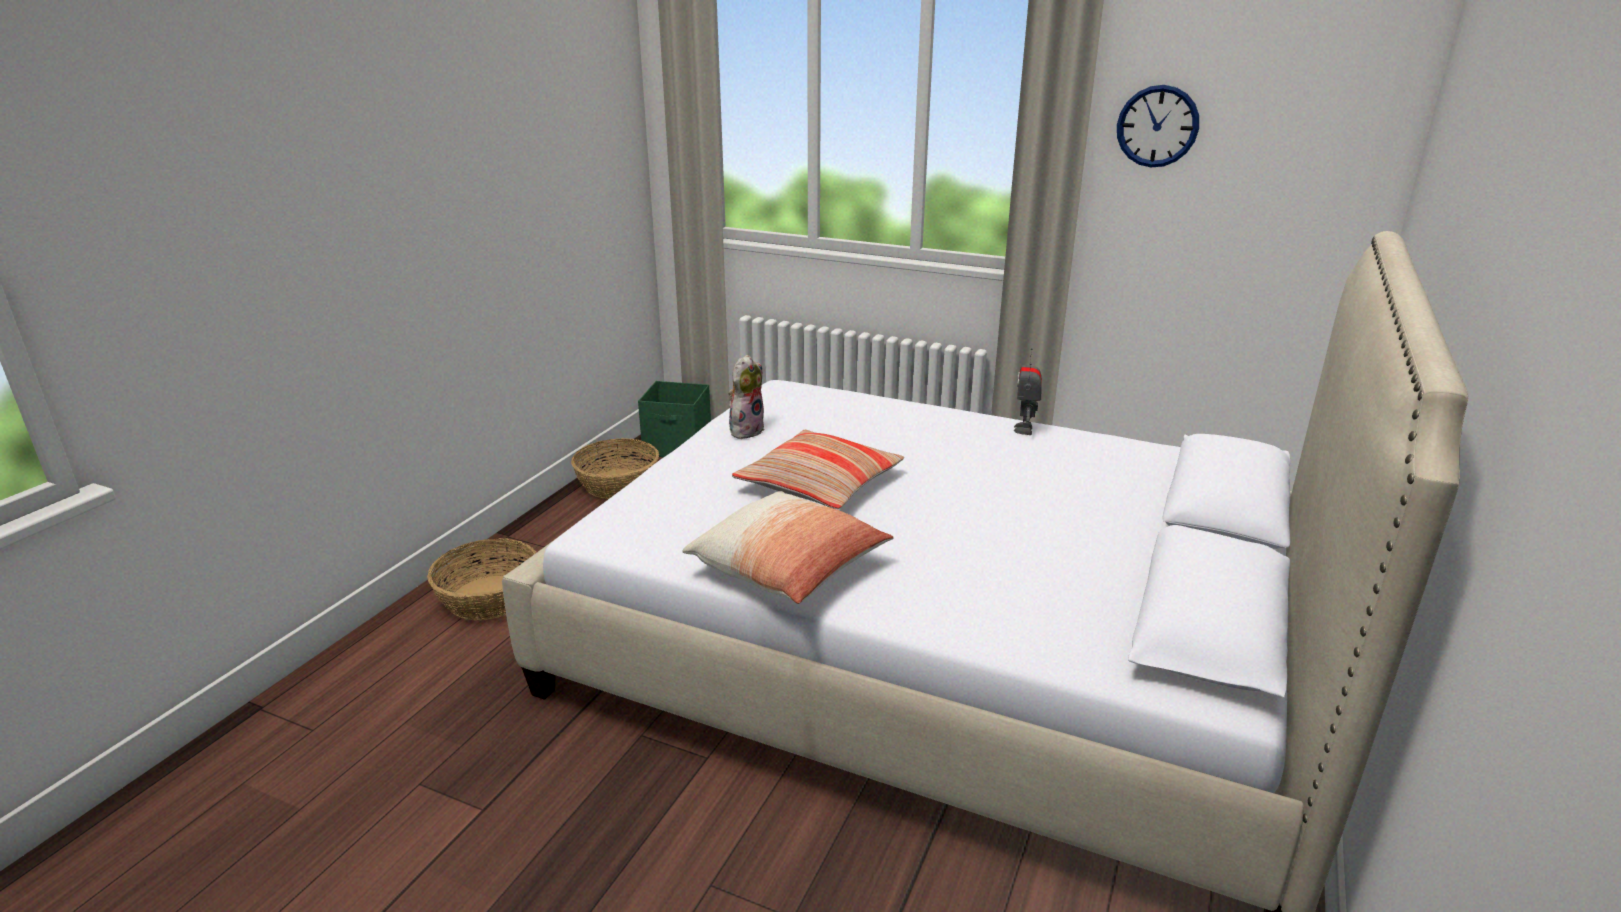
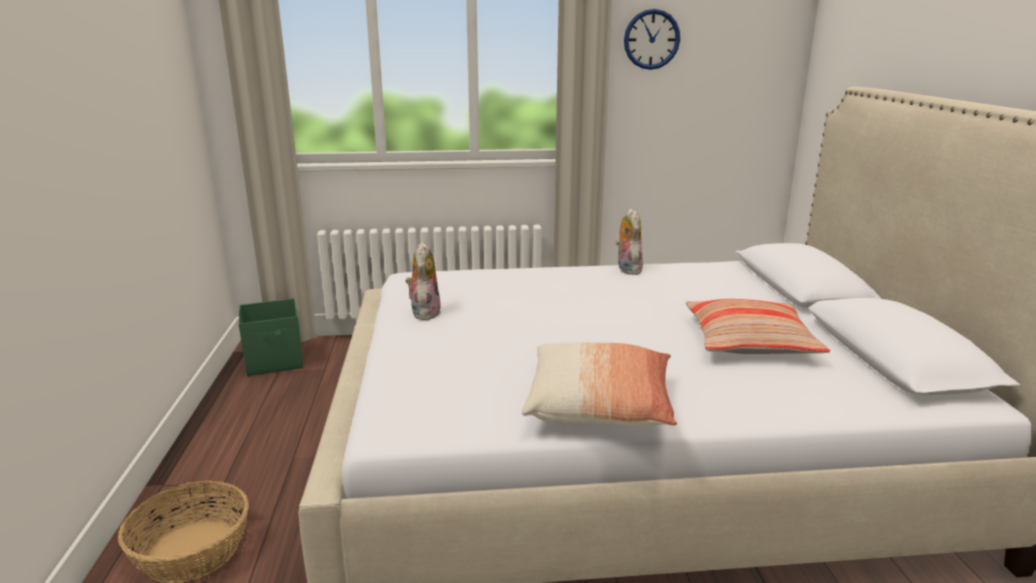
camera: 30 degrees left, 5 degrees down
(617, 484) = (243, 406): basket -> none
(819, 484) = (536, 338): pillow -> pillow (749, 341)
(1024, 429) = (627, 269): toy robot -> plush toy

